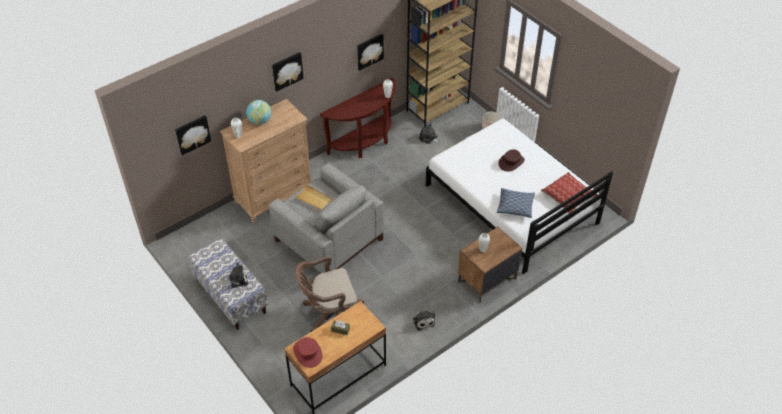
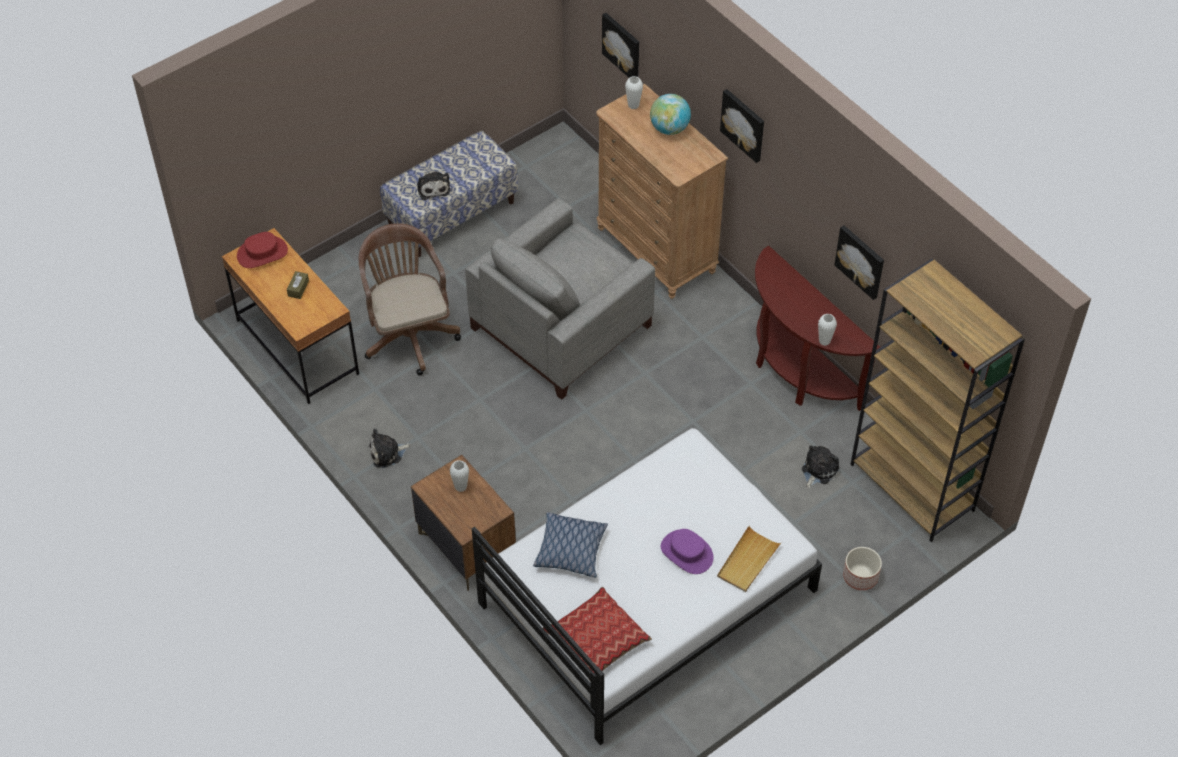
camera: 90 degrees right, 5 degrees up
(315, 200) = (583, 263): beige tray -> beige tray (747, 561)
(511, 162) = (687, 552): brown hat -> purple hat

